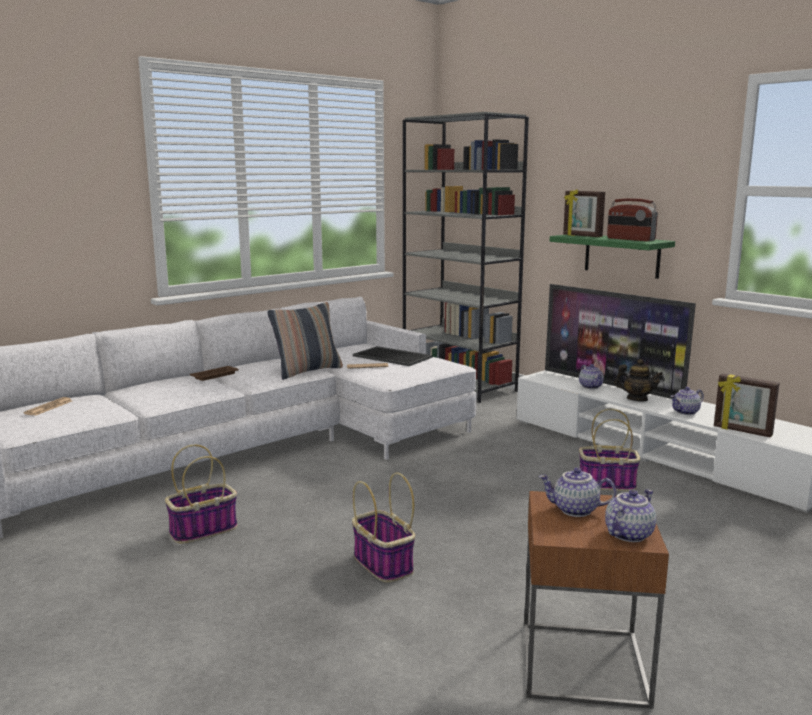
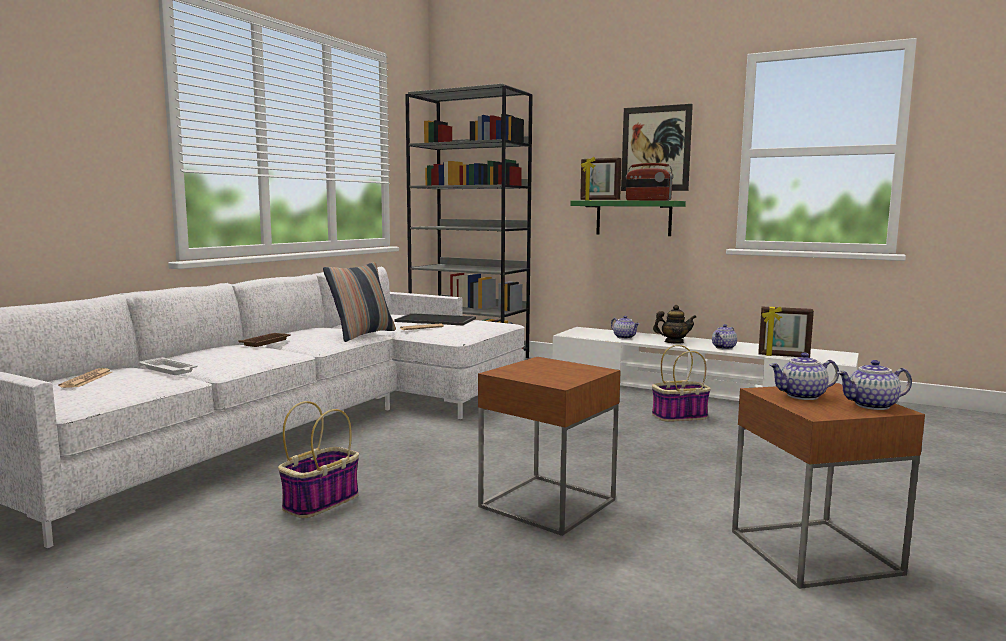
camera: 20 degrees left, 5 degrees down
(114, 402) = (169, 370): none -> white tray
(382, 564) = (547, 503): basket -> brown side table
(612, 385) = (640, 335): television -> none
(628, 534) = (872, 406): teapot -> teapot turned 120 degrees counterclockwise
(647, 180) = (655, 148): none -> picture

